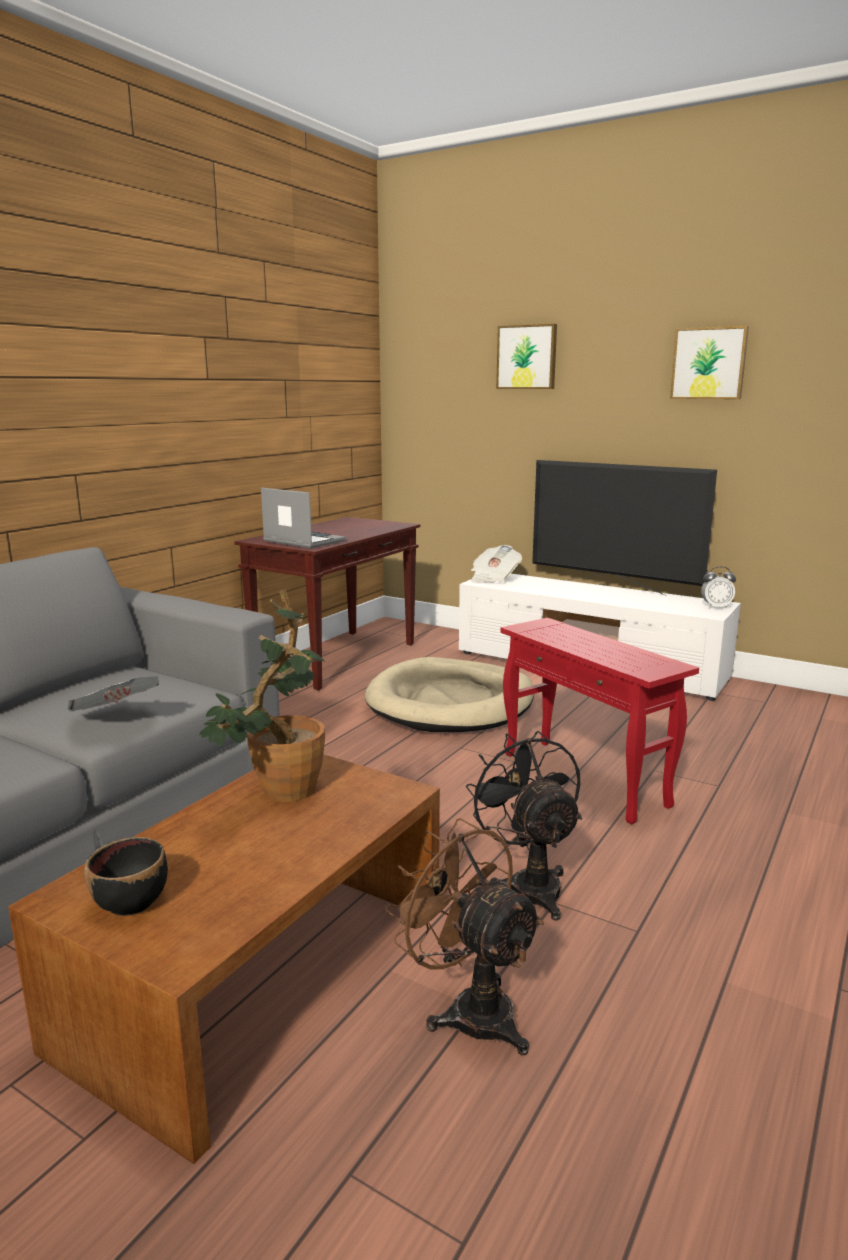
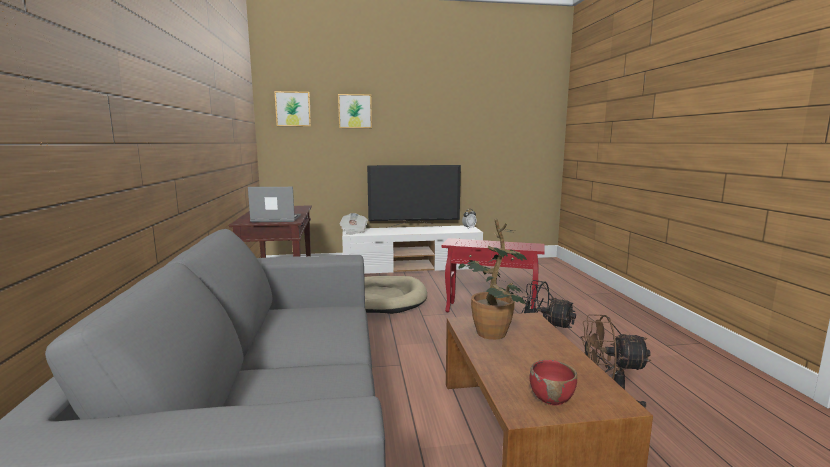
camera: 40 degrees left, 5 degrees down
(116, 718) = (341, 332): newspaper -> none
(131, 902) = (551, 398): black bowl -> red bowl
(709, 363) = (448, 117): picture -> picture (293, 109)

